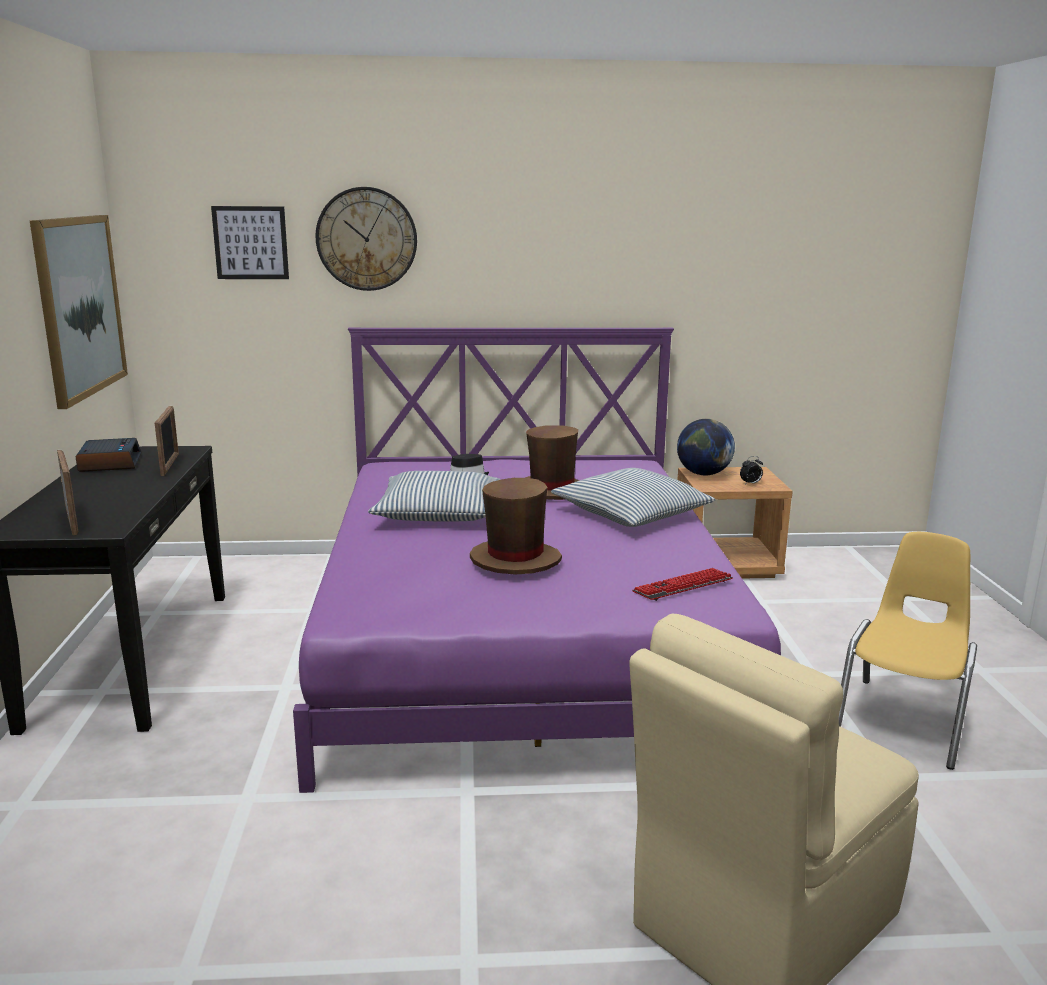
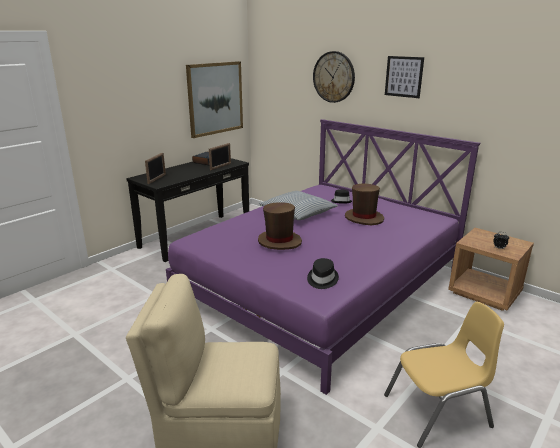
camera: 45 degrees right, 5 degrees up
(250, 243) = (291, 75): picture -> picture (404, 76)
(632, 513) = (377, 240): pillow -> none
(683, 586) = (322, 279): keyboard -> black hat
(703, 474) = (481, 235): globe -> none

